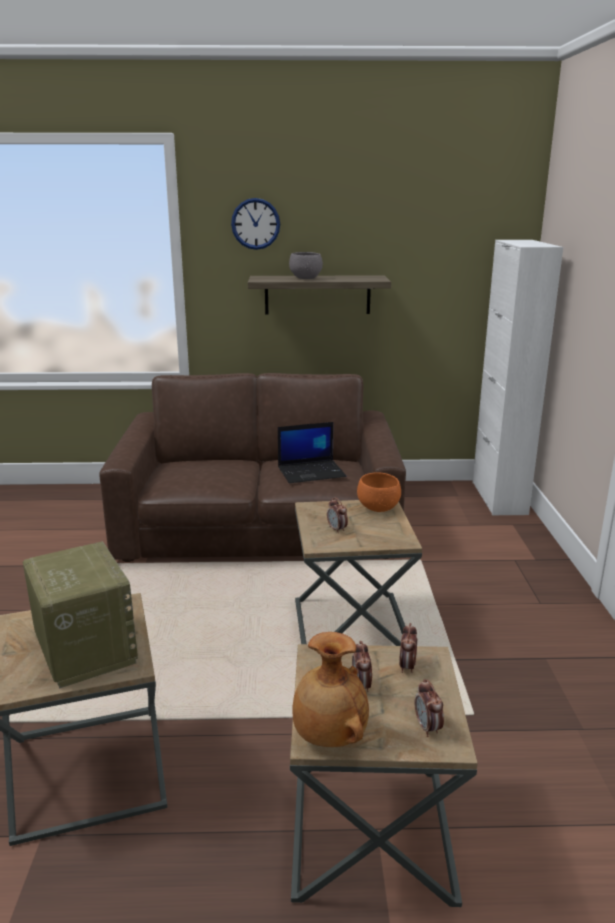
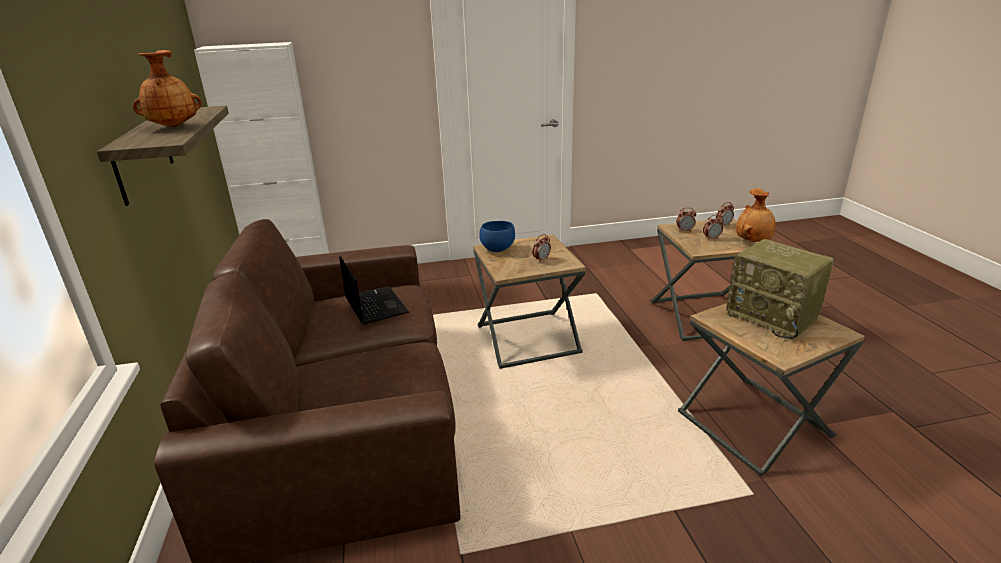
camera: 100 degrees left, 5 degrees up
(84, 649) = (773, 317): radio -> radio turned 90 degrees counterclockwise
(255, 224) = (71, 60): wall clock -> none
(306, 278) = (174, 127): grey bowl -> brown vase
(379, 509) = (497, 249): orange bowl -> blue bowl

